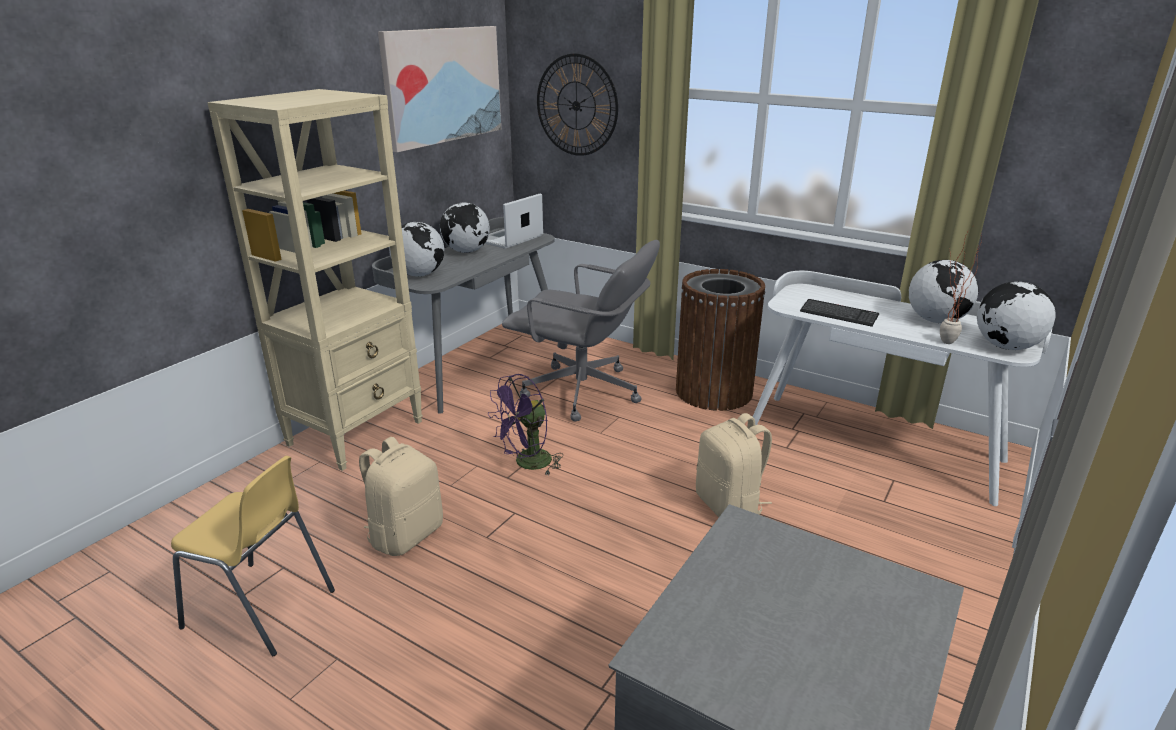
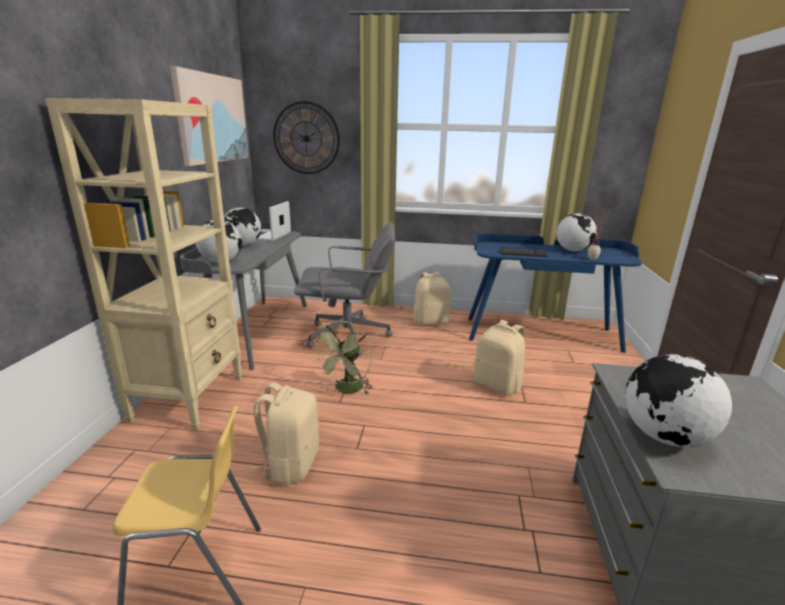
camera: 25 degrees left, 5 degrees down
(527, 464) = (346, 390): purple fan -> green fan
(714, 391) = (431, 321): brown trash can -> beige backpack
(873, 444) = (541, 333): white desk -> blue desk
(1005, 347) = (620, 258): globe -> globe (664, 436)

